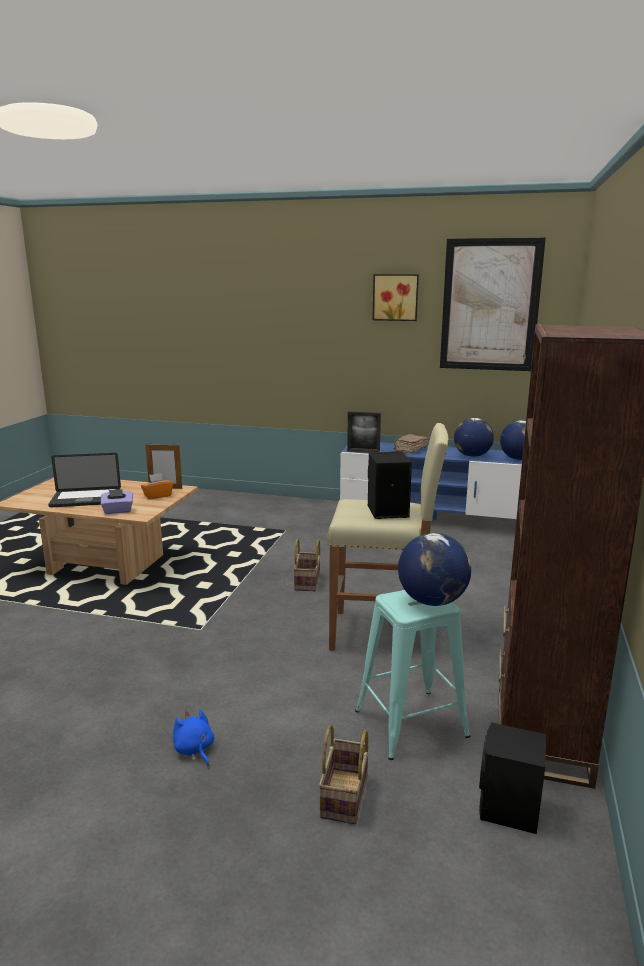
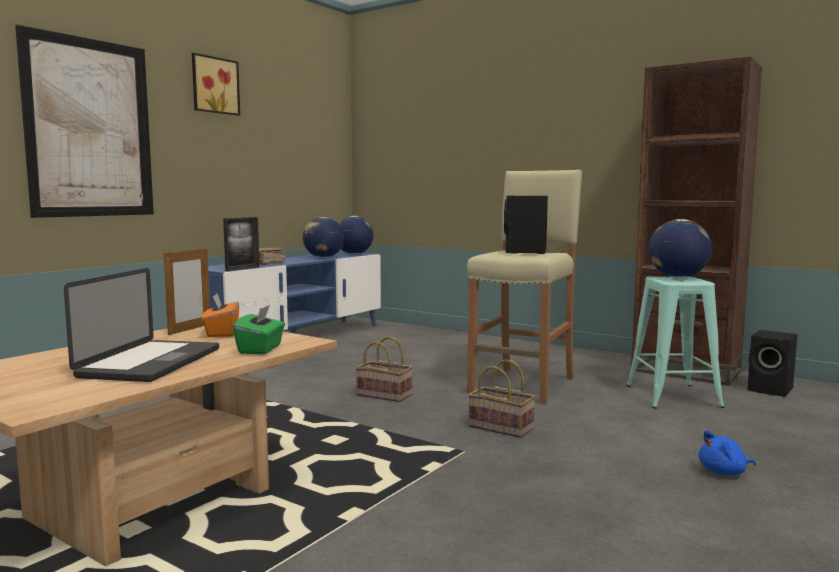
camera: 70 degrees left, 10 degrees down
(118, 511) = (261, 349): purple tissue box -> green tissue box
(345, 797) = (776, 426): basket -> basket (502, 428)
(490, 305) = (295, 105): picture -> picture (90, 128)

